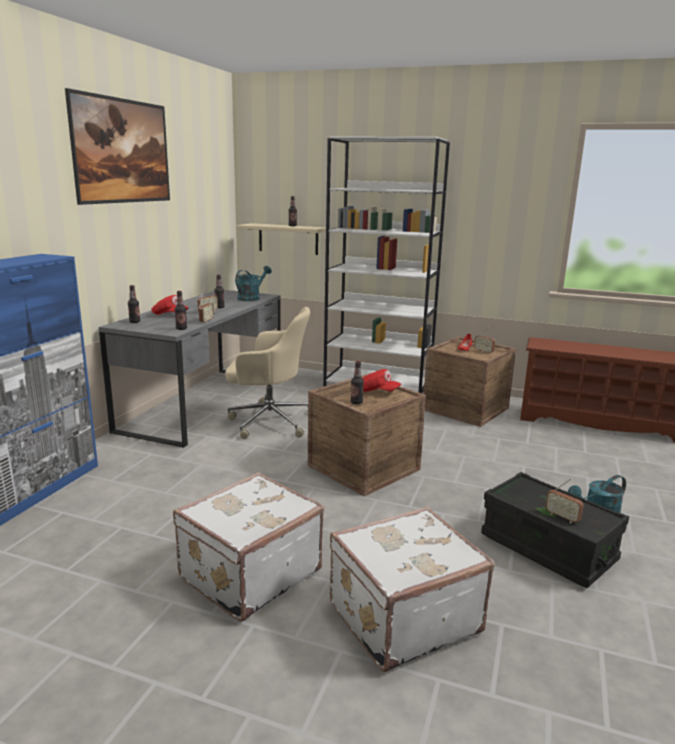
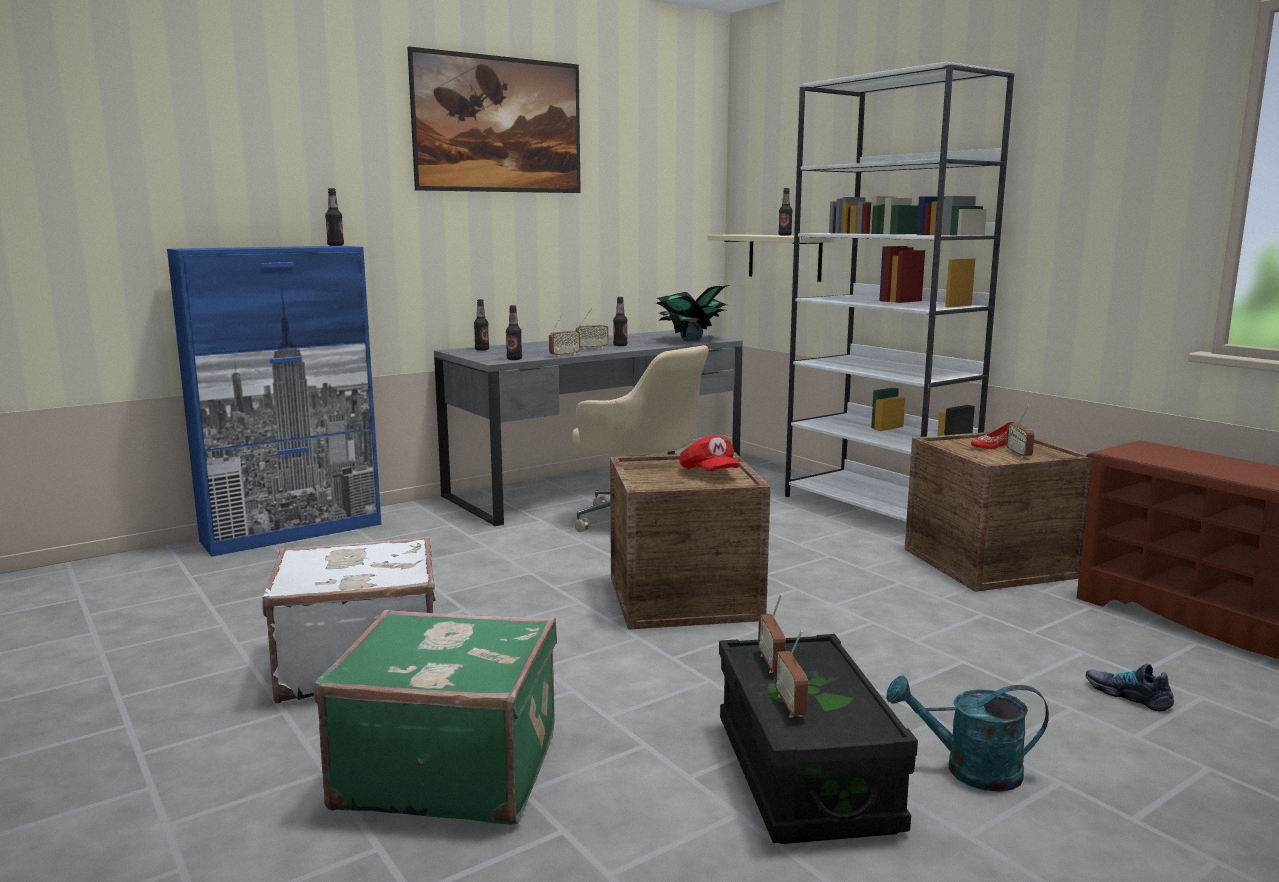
camera: 35 degrees right, 5 degrees down
(170, 315) = (538, 347): red cap -> none
(251, 298) = (690, 340): turquoise watering can -> potted plant
(356, 402) = (650, 479): bottle -> bottle (335, 245)
(402, 617) = (449, 769): white suitcase -> green suitcase
(520, 497) = (771, 663): none -> radio
(595, 464) = (1128, 695): none -> shoe

